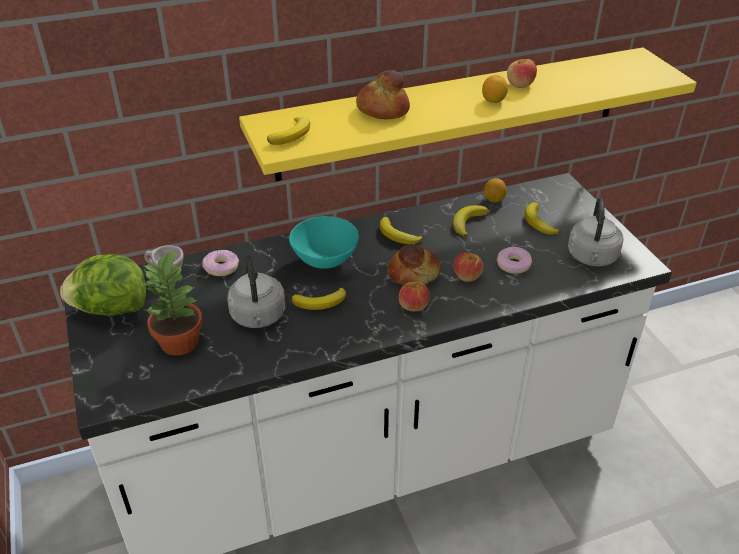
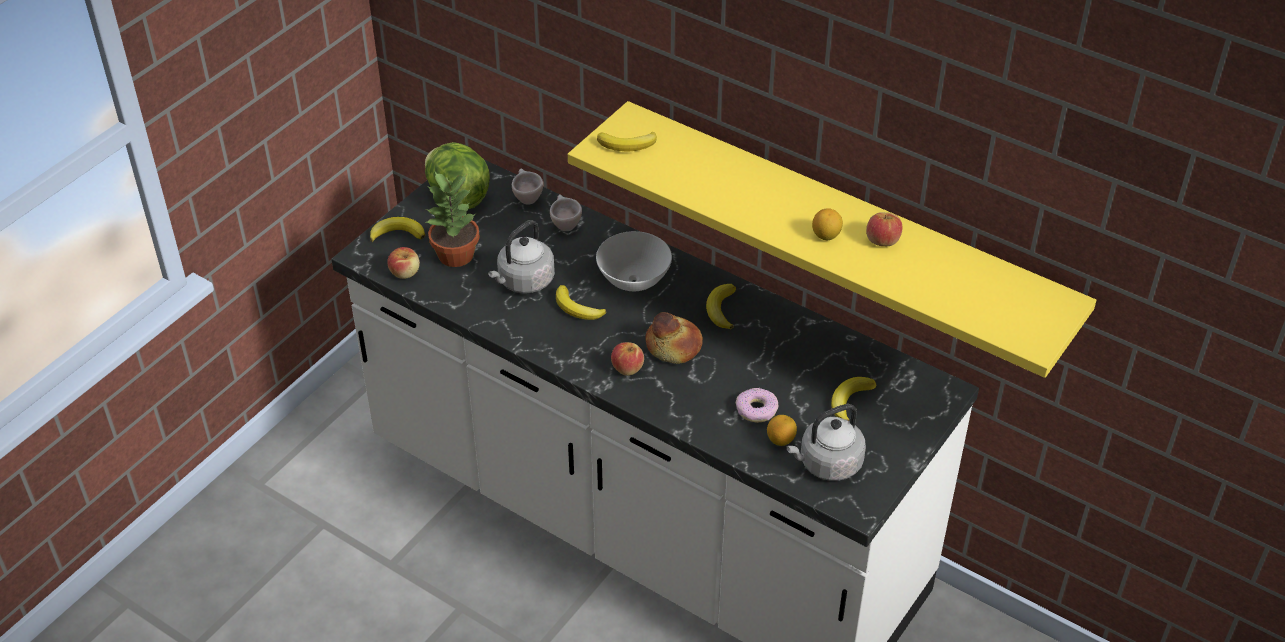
camera: 55 degrees right, 5 degrees up
(221, 267) = (564, 224): donut -> beige cup
(324, 262) = (633, 282): turquoise bowl -> white bowl
(382, 109) = (729, 174): bread -> none
(467, 222) = (794, 348): banana -> banana (397, 233)
(467, 276) = (705, 384): apple -> apple (405, 272)
(494, 199) = (856, 350): lemon -> lemon (780, 440)

